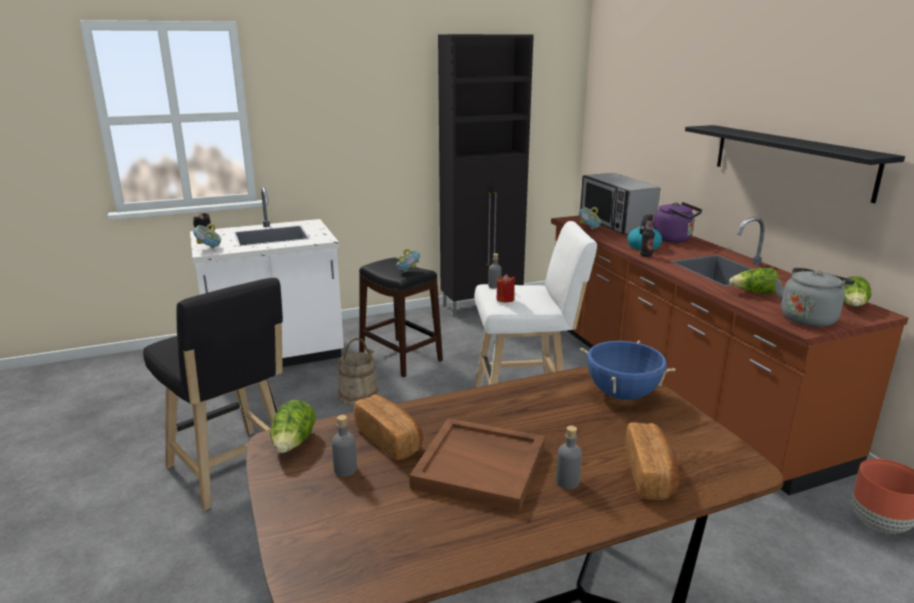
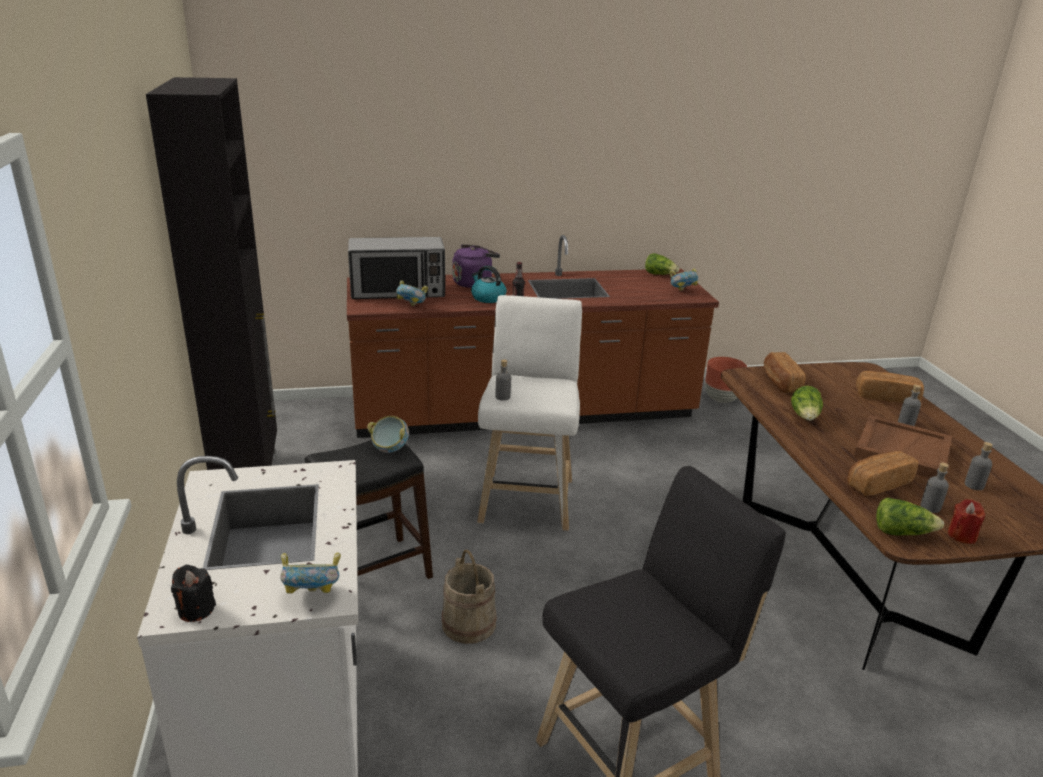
camera: 80 degrees left, 5 degrees up
(407, 515) = (974, 485): none -> grey bottle
(505, 299) = (547, 397): red candle -> red candle (961, 535)
(622, 395) = (780, 382): blue cooking pot -> bread
(753, 293) = (628, 292): lettuce -> lettuce (805, 417)
(790, 160) = (561, 180): black shelf -> none
(808, 318) = (682, 291): grey kettle -> bowl

